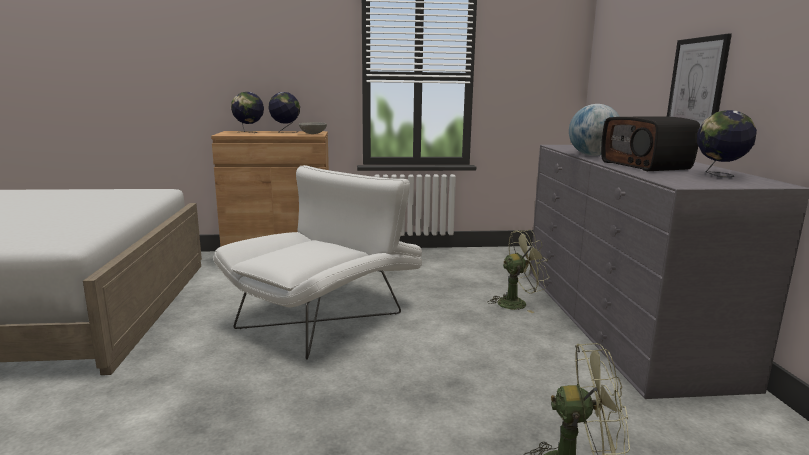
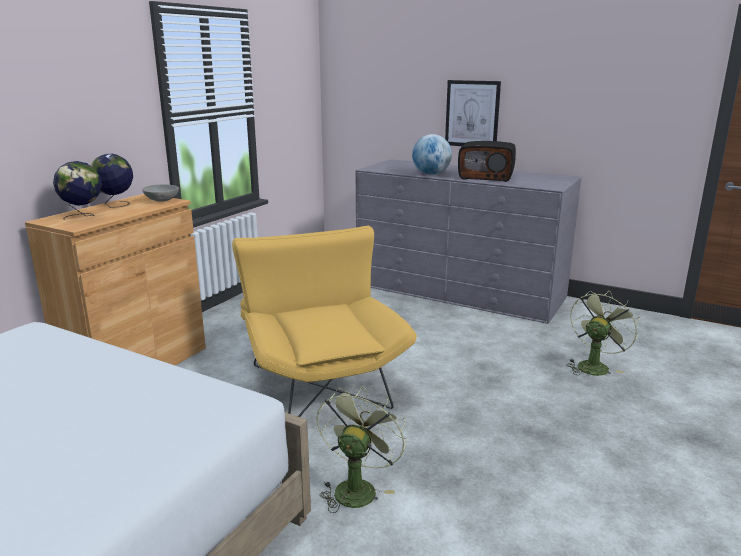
camera: 55 degrees left, 5 degrees up
(327, 315) = (319, 379): white armchair -> yellow armchair
(517, 303) = (396, 306): green fan -> green fan (357, 487)
(719, 175) = (534, 176): globe -> none

